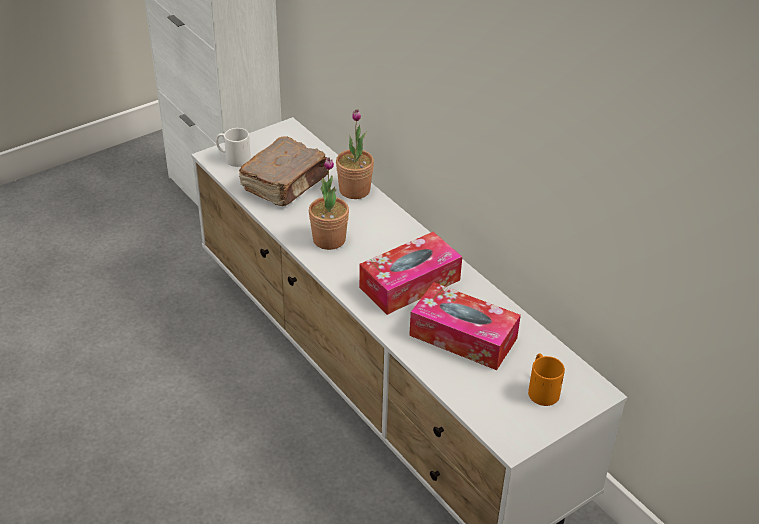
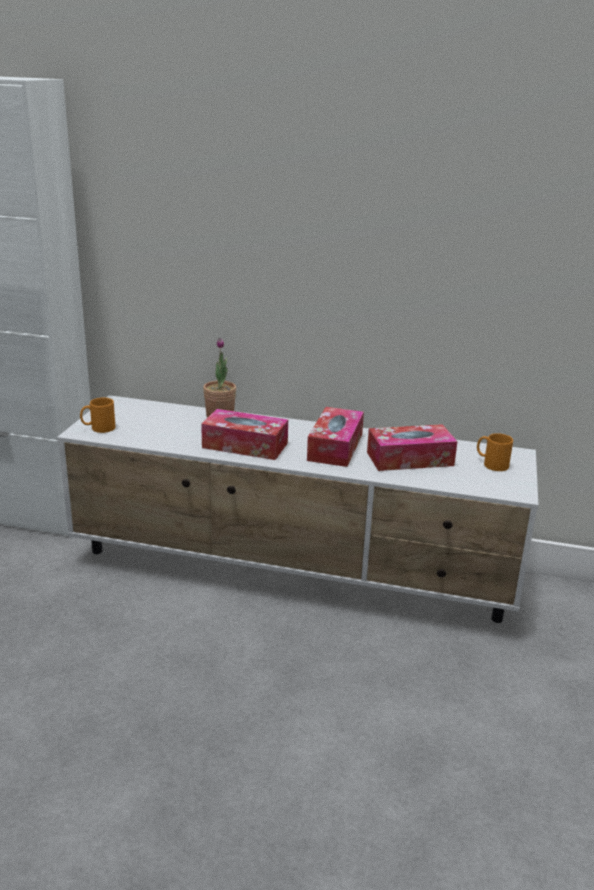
camera: 40 degrees left, 15 degrees down
(233, 158) = (98, 428): white mug -> orange mug
(286, 183) = (163, 428): brown book -> none
(329, 239) = (245, 445): potted plant -> tissue box

